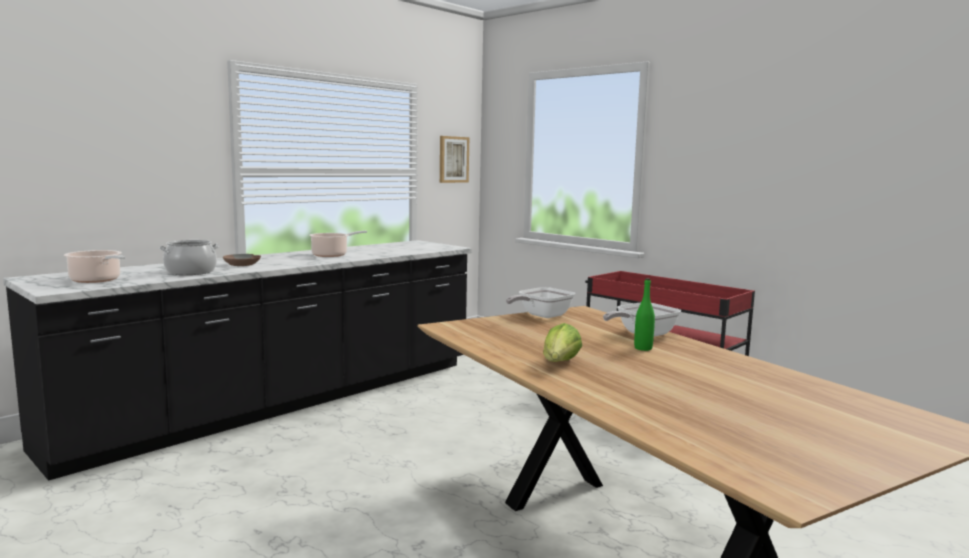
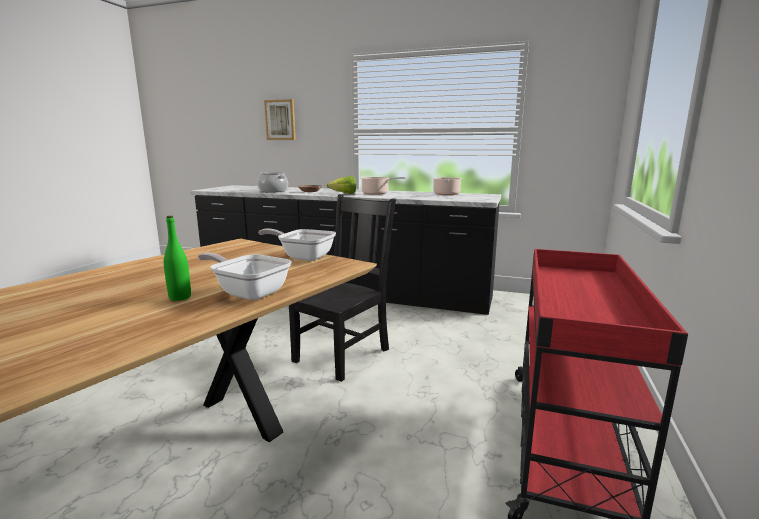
camera: 65 degrees right, 5 degrees up
(97, 280) = (234, 189): cooking pot -> cooking pot (446, 194)
(453, 159) = (576, 115): picture -> picture (280, 120)
(470, 433) = (344, 354): none -> black chair
(560, 364) = (114, 278): lettuce -> lettuce (344, 194)

